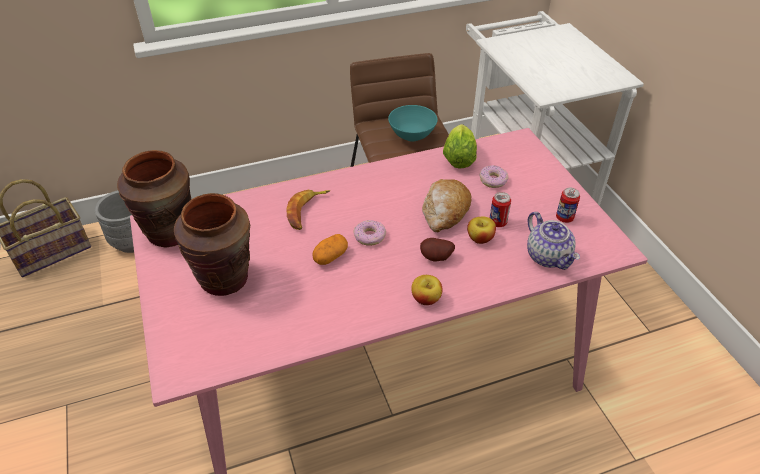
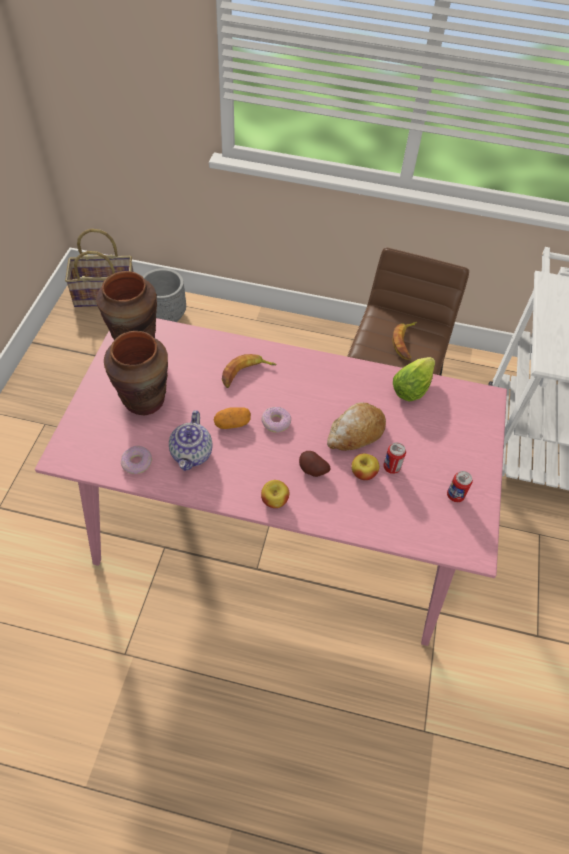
camera: 30 degrees right, 10 degrees up
(412, 137) = (405, 342): turquoise bowl -> banana
(493, 180) = (423, 425): donut -> donut (137, 463)
(548, 257) = (407, 522): teapot -> teapot (192, 454)

